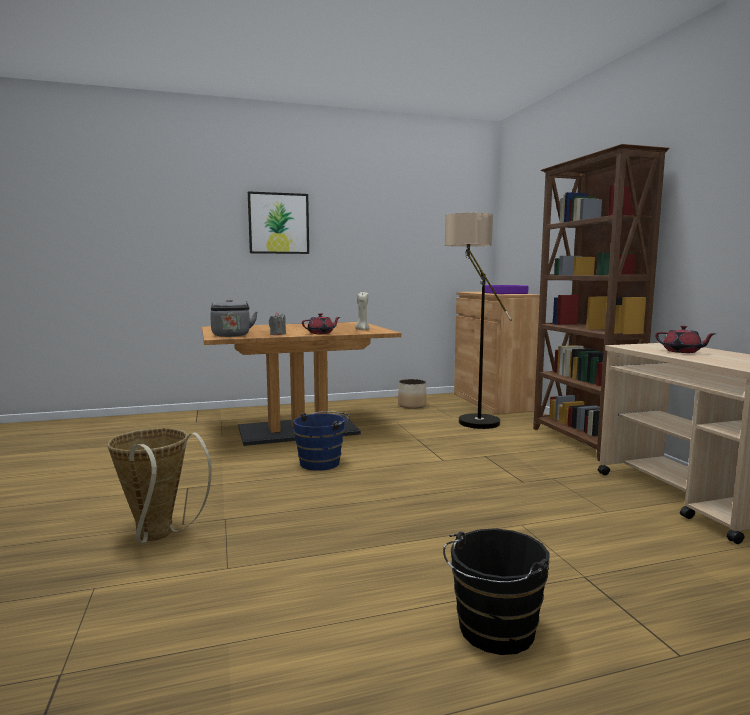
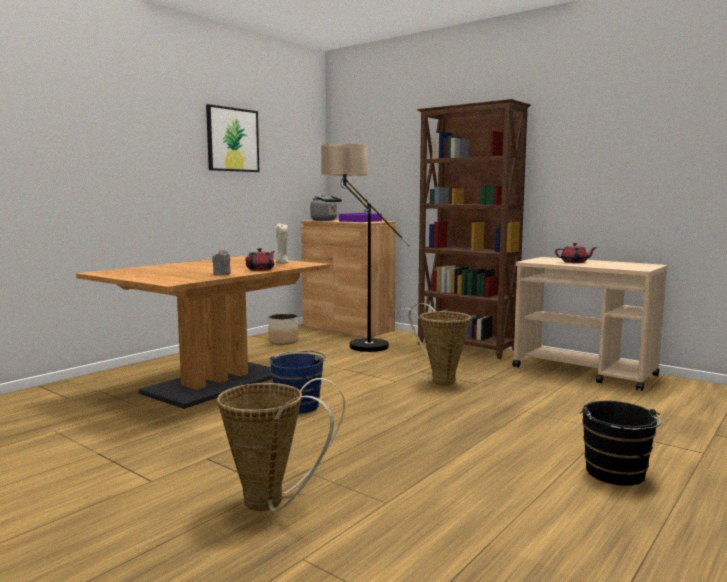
camera: 35 degrees left, 0 degrees up
(231, 336) = (178, 279): grey kettle -> grey kettle (325, 220)
(278, 223) = (129, 143): picture -> picture (232, 140)
(484, 469) = (438, 381): none -> basket

